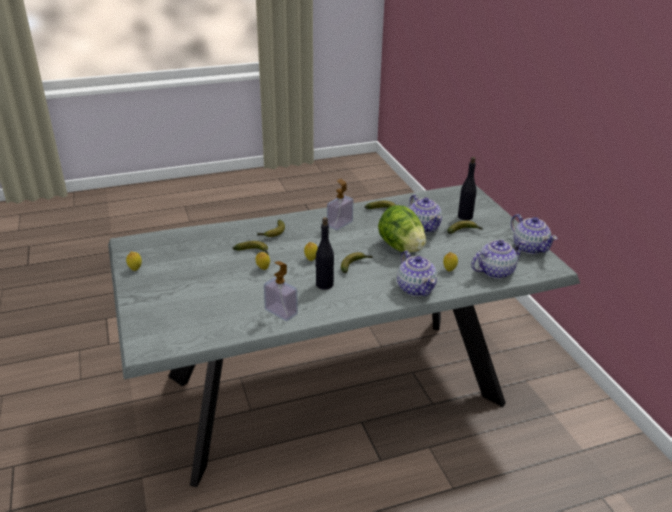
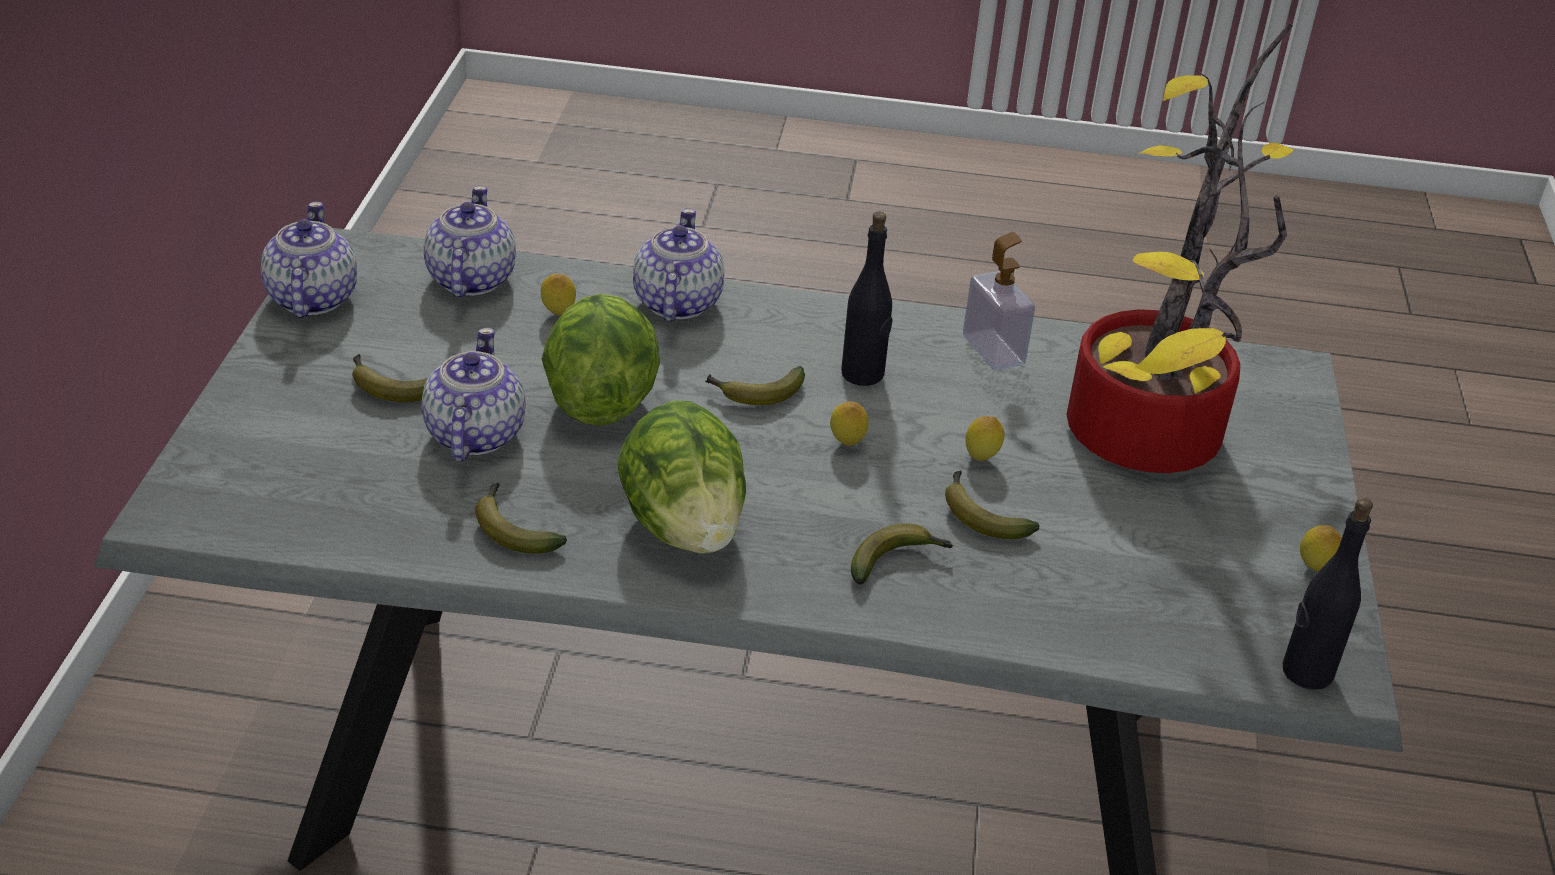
camera: 155 degrees left, 5 degrees up
(202, 295) = (1153, 441): none -> potted plant
(339, 224) = (684, 526): soap dispenser -> lettuce
(465, 216) = (323, 426): black bottle -> black bottle (1306, 671)
(495, 271) = (470, 280): teapot -> teapot turned 90 degrees clockwise

